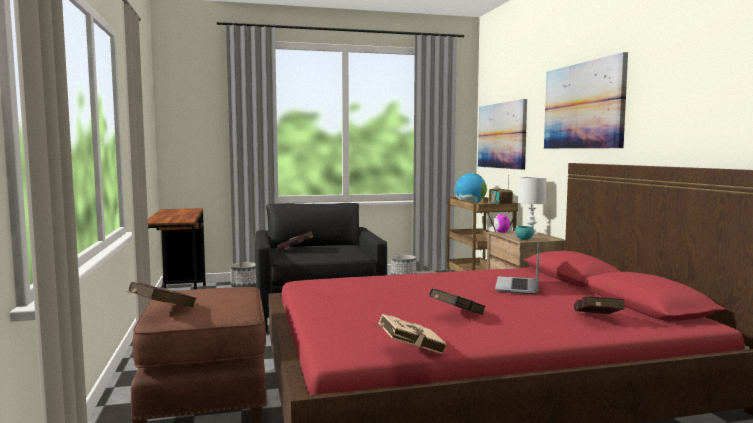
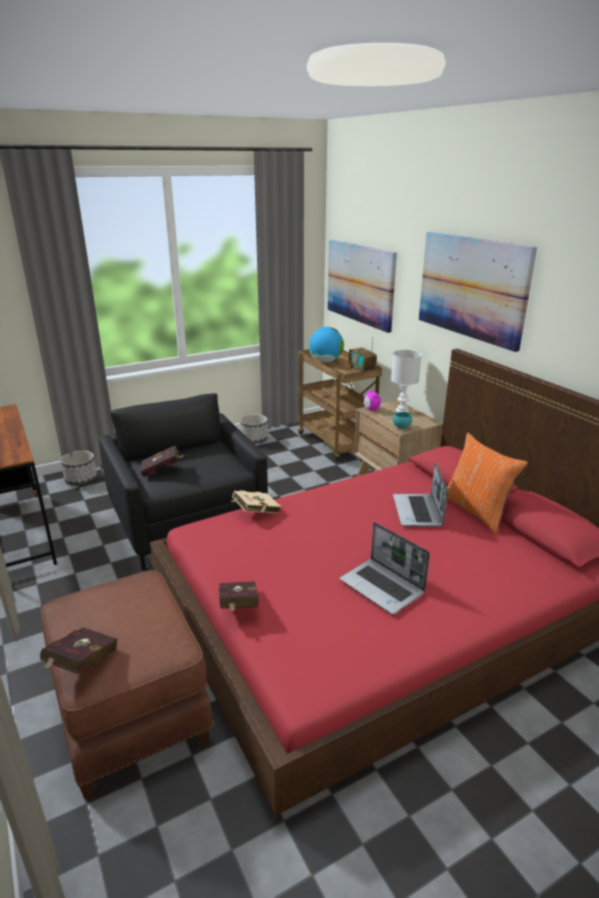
camera: 15 degrees left, 20 degrees up
(408, 350) = (368, 671): beige book -> beige book (254, 512)
(455, 315) = (383, 587): black book -> laptop
(579, 290) = (476, 511): none -> orange pillow
(597, 320) = (514, 573): red book -> red book (238, 608)

